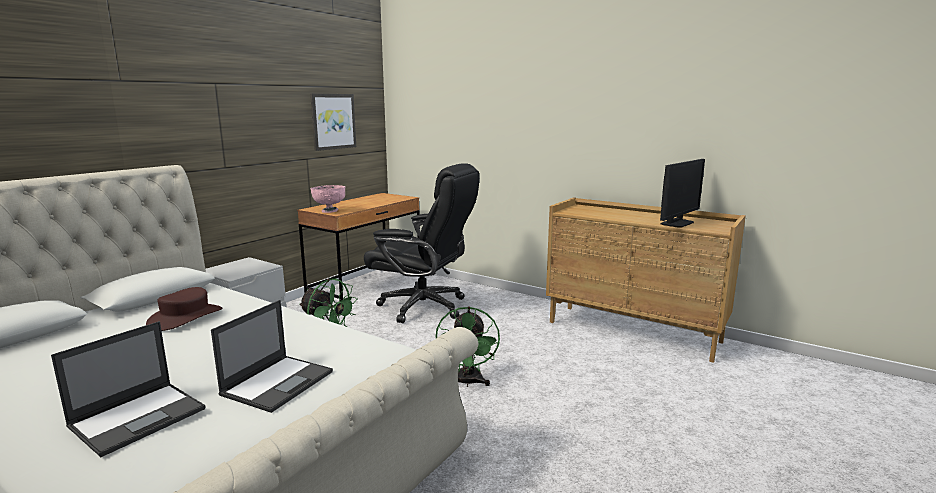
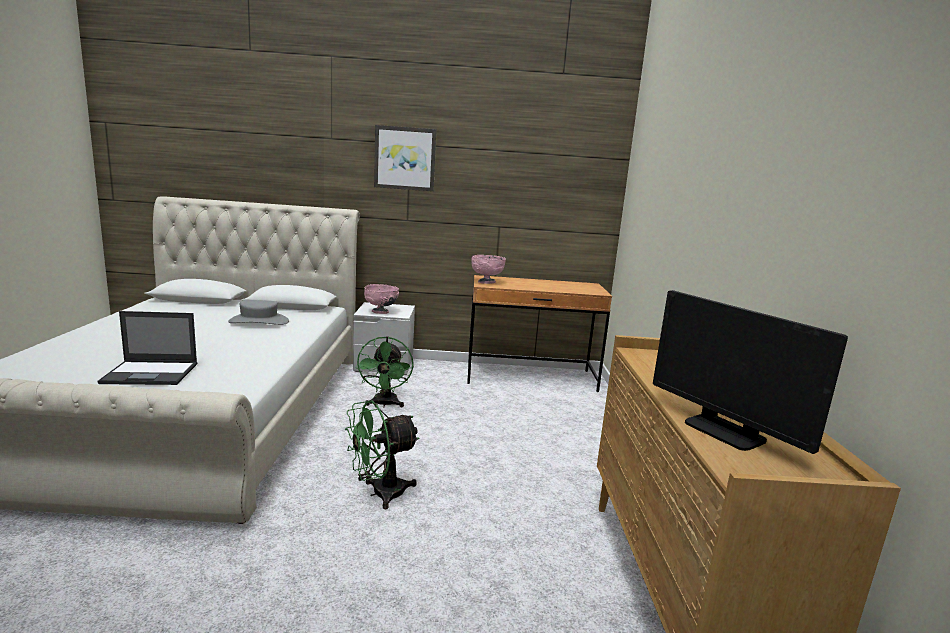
camera: 55 degrees right, 0 degrees up
(139, 417) = (85, 352): laptop -> none
(185, 317) = (259, 321): brown hat -> grey hat
(245, 271) = (380, 312): none -> pink bowl
(333, 121) = (540, 191): picture -> picture (405, 158)
(423, 306) = (524, 417): black office chair -> none
(677, 223) = (724, 431): monitor -> monitor turned 45 degrees clockwise

